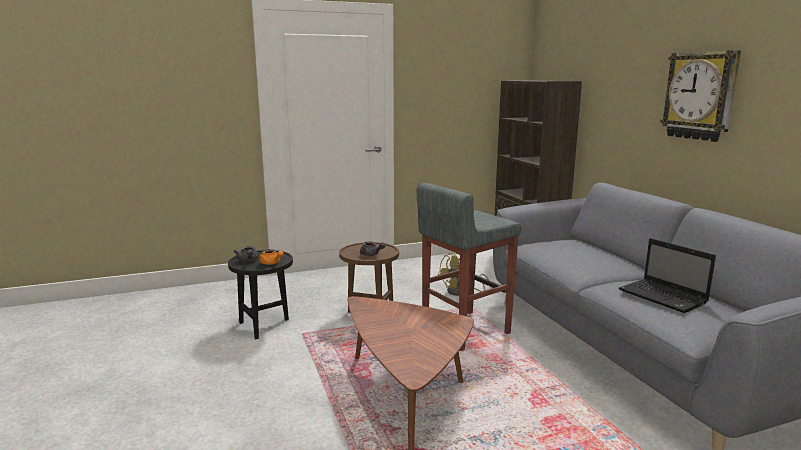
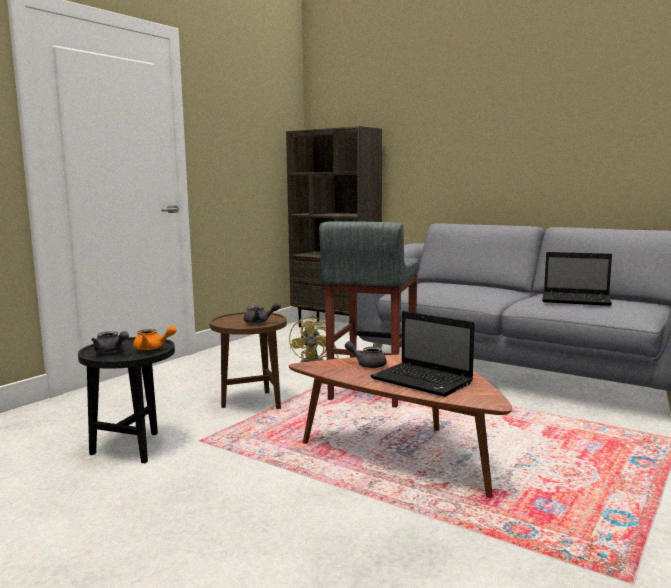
camera: 35 degrees left, 5 degrees down
(397, 312) = (368, 364): none -> grey teapot
(404, 340) = (423, 381): none -> laptop
(700, 96) = (522, 132): wall clock -> none

